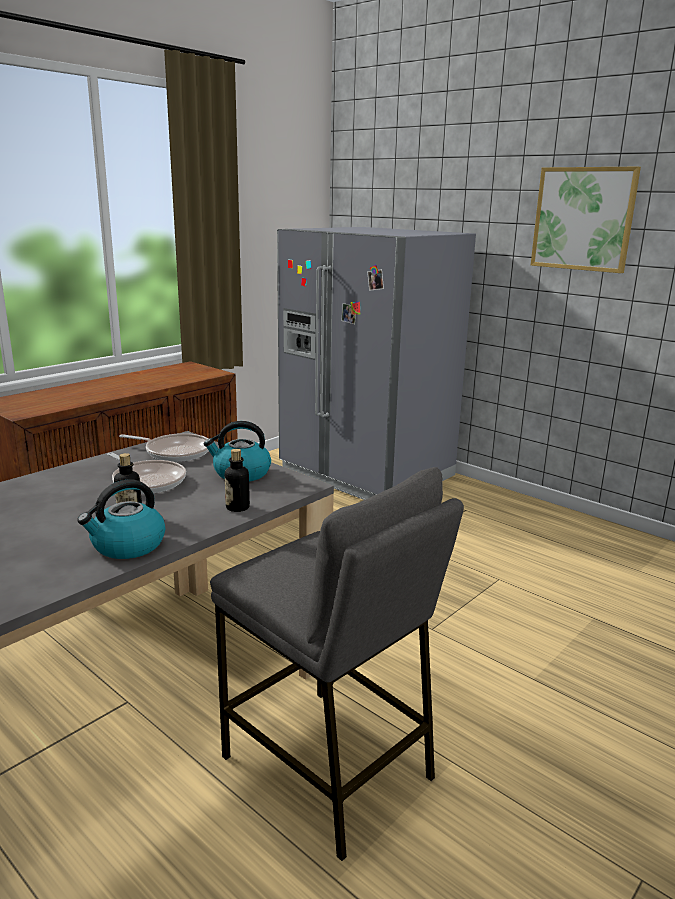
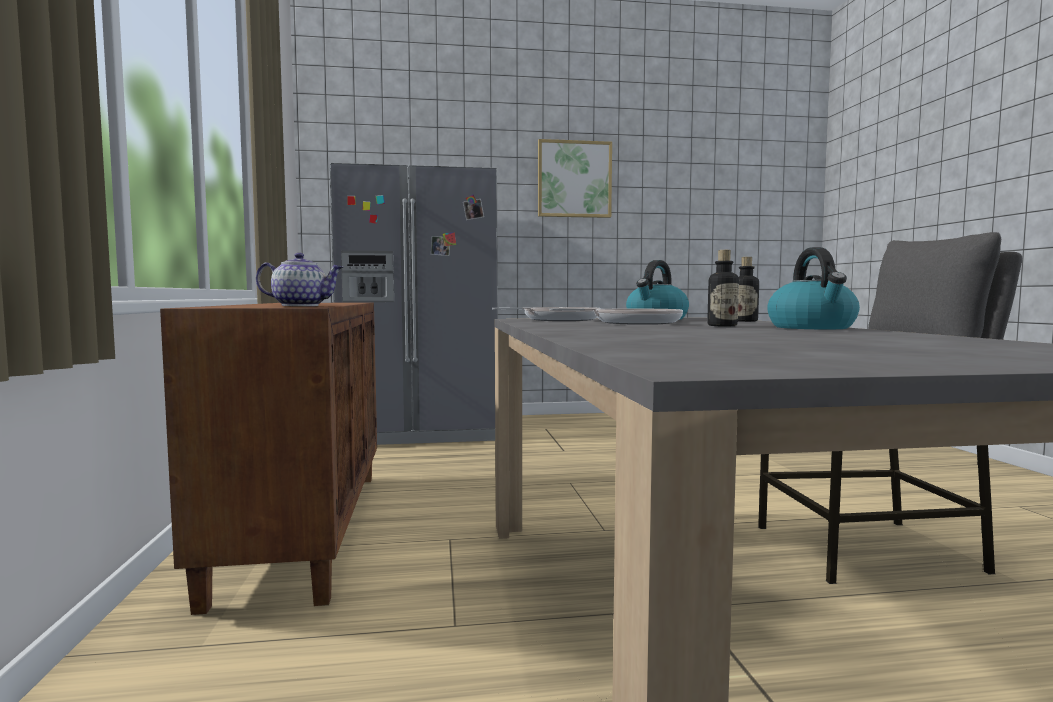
camera: 50 degrees left, 15 degrees down
(45, 406) = (301, 306): none -> teapot

